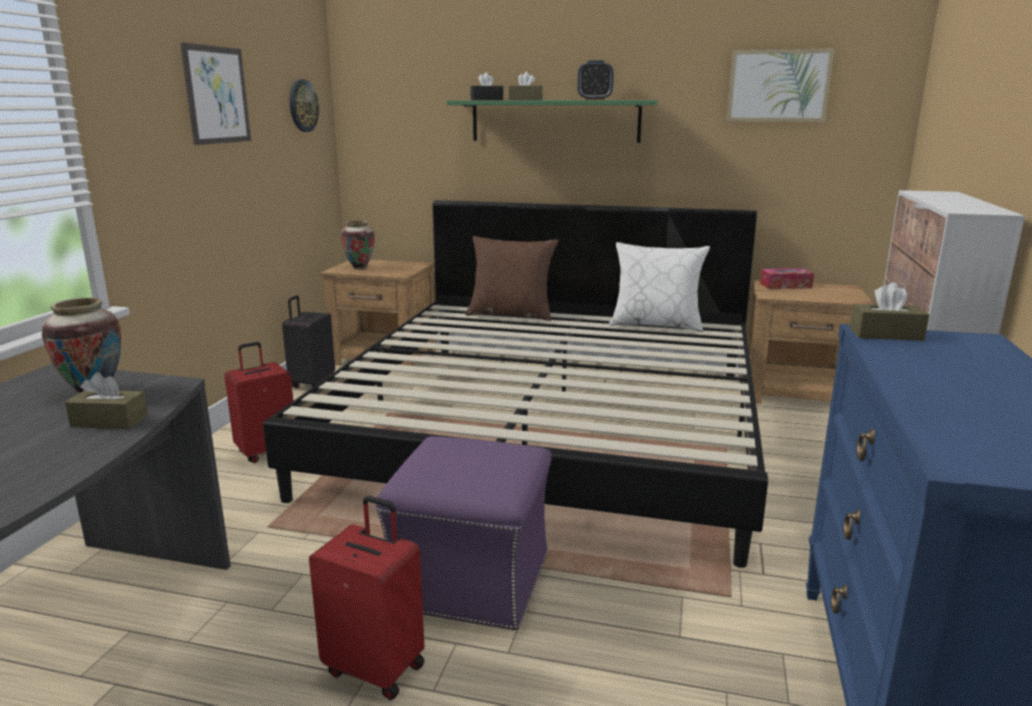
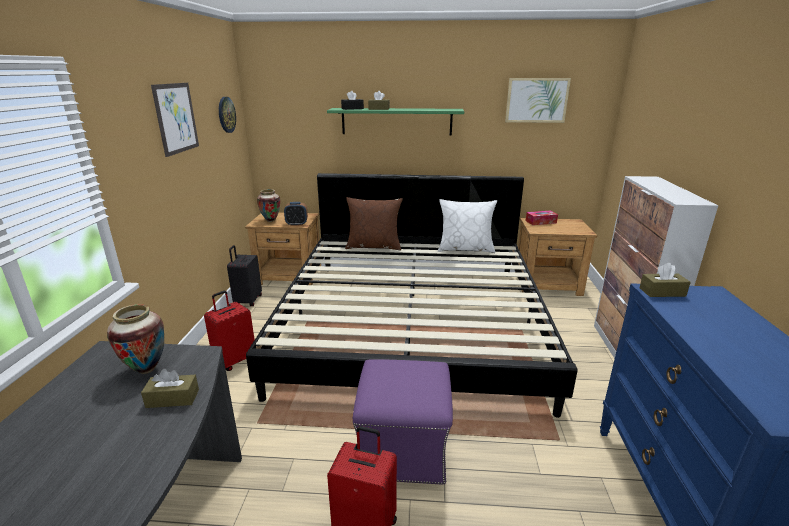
camera: 10 degrees left, 5 degrees up
(594, 100) = (423, 109): alarm clock -> alarm clock (296, 224)

